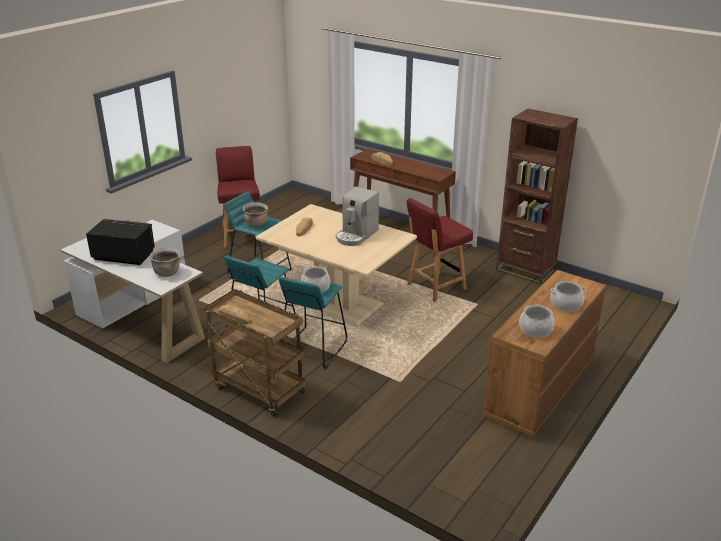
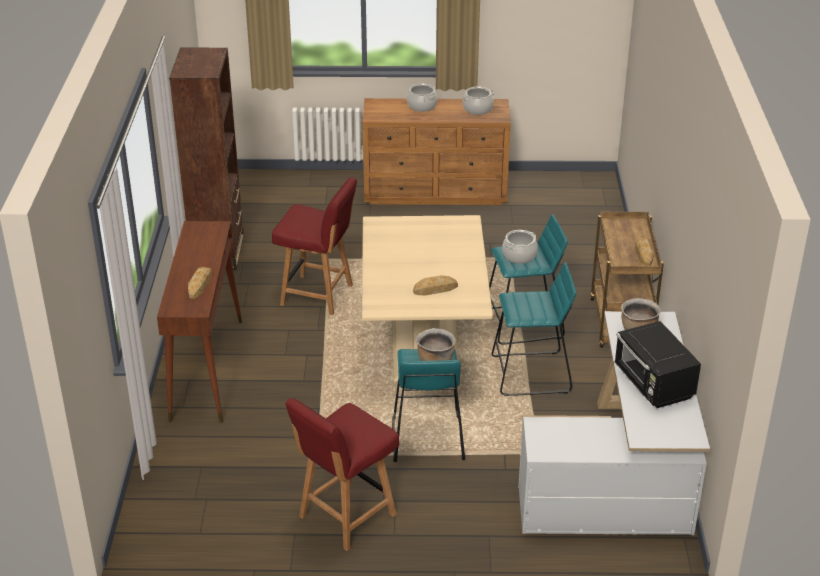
camera: 125 degrees left, 5 degrees up
(356, 235) = (409, 250): coffee machine -> none

